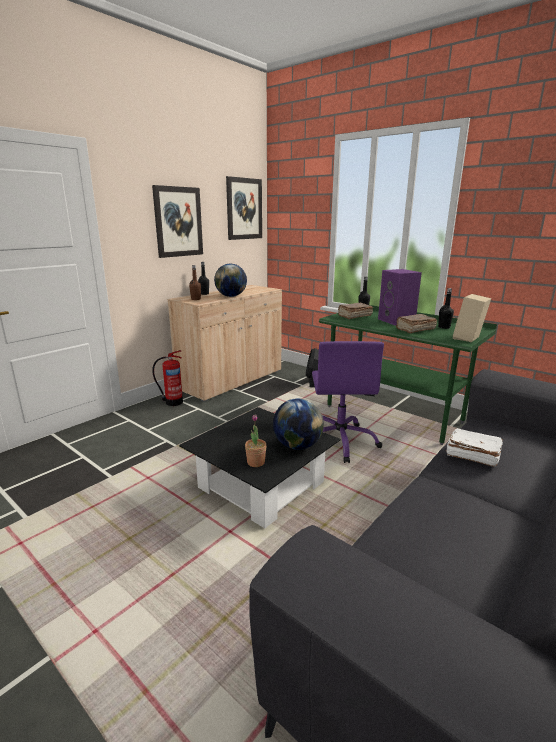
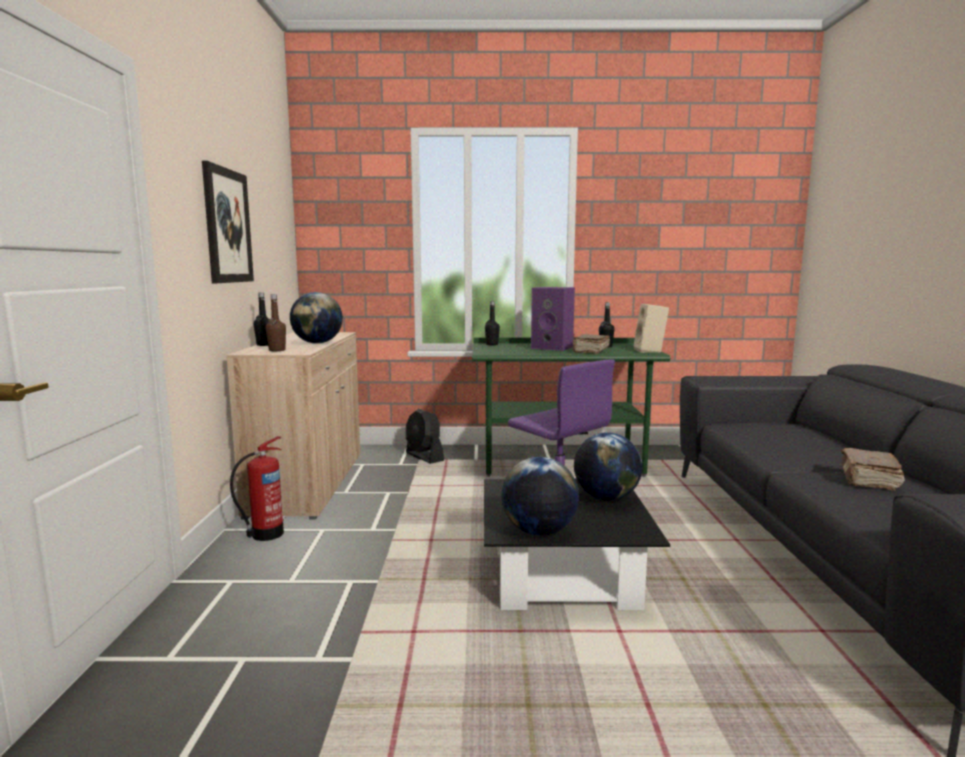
camera: 40 degrees left, 10 degrees down
(216, 450) = (539, 531): none -> globe
(244, 209) = (279, 216): picture -> none
(256, 462) = (604, 525): potted plant -> none
(354, 316) = (501, 349): brown book -> brown book (868, 479)
(471, 455) = (775, 445): white book -> none

